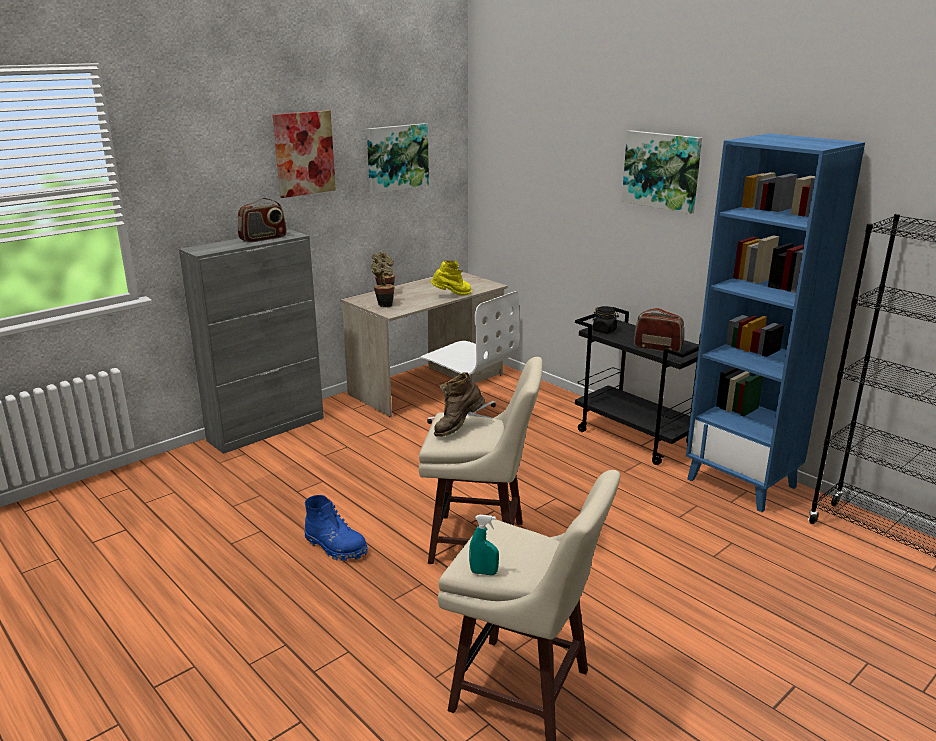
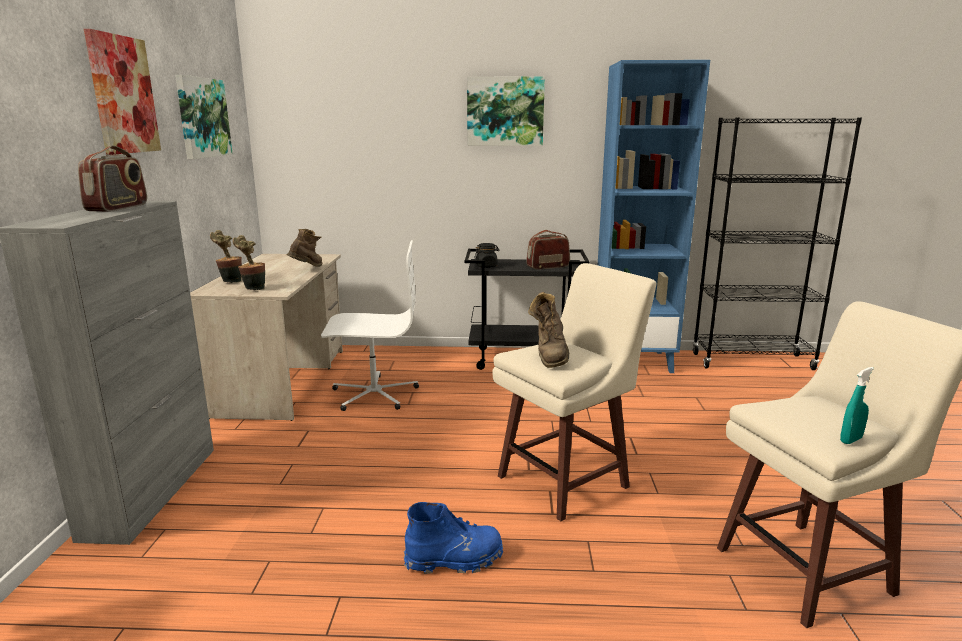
camera: 45 degrees left, 5 degrees down
(452, 295) = (307, 269): yellow boot -> brown boot

